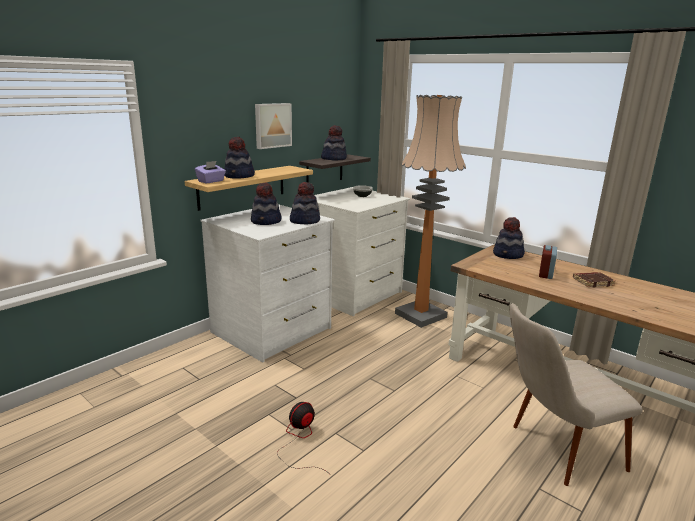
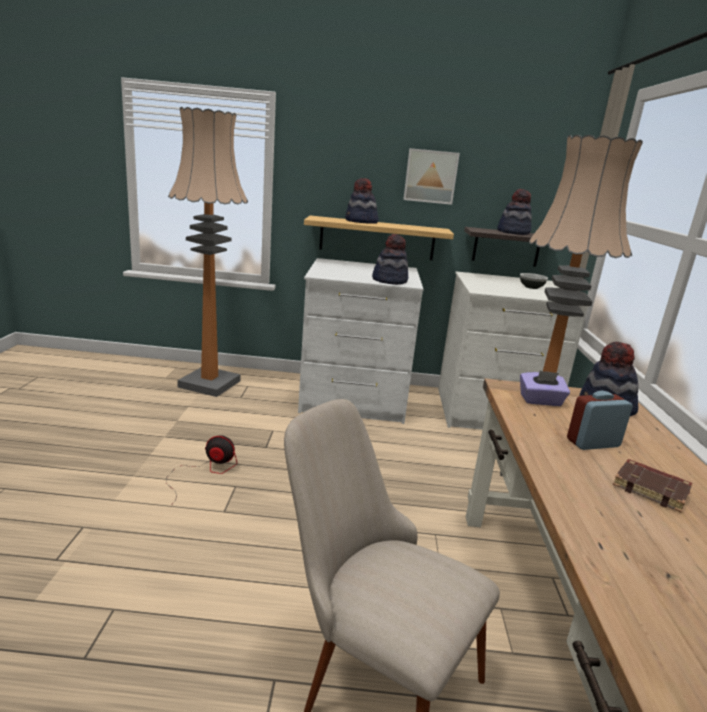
camera: 50 degrees right, 0 degrees up
(149, 386) = (210, 384): none -> floor lamp
(211, 181) = (323, 218): purple tissue box -> purple tissue box (540, 401)
(266, 222) = (356, 272): hat -> none

